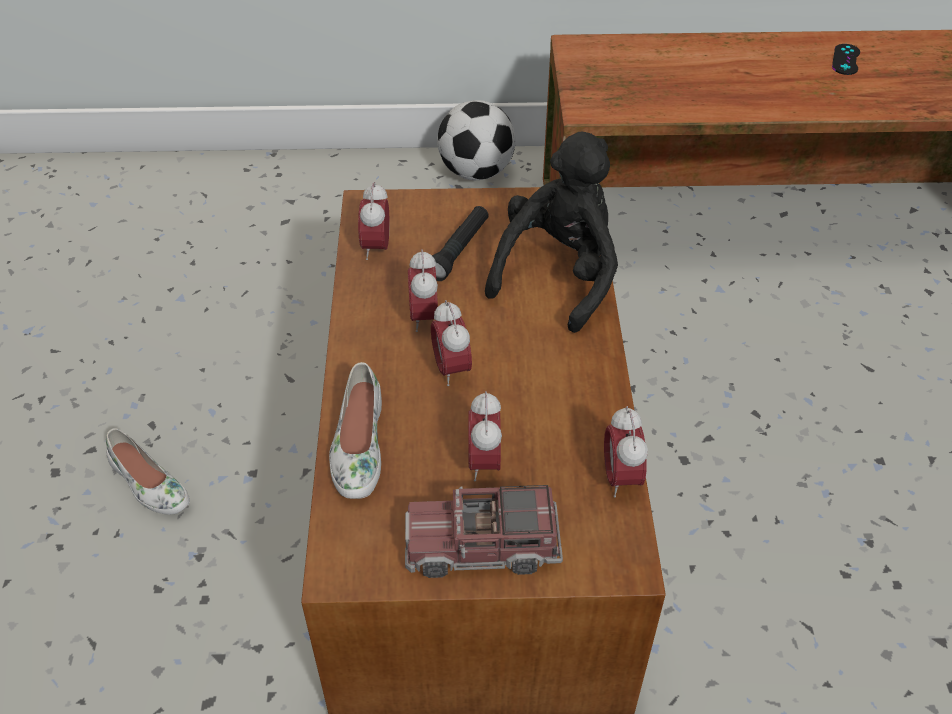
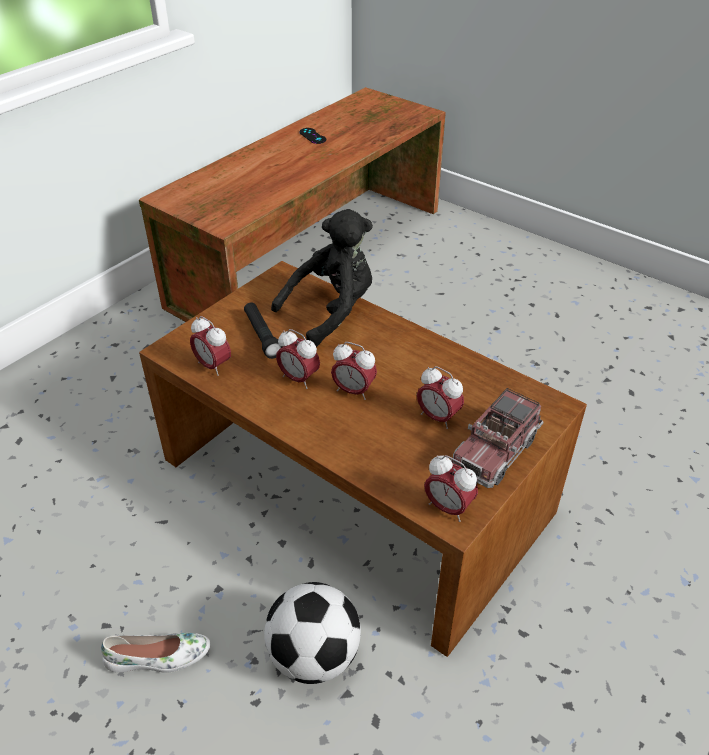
camera: 50 degrees left, 5 degrees down
(357, 446) = (369, 462): white shoe -> none
(476, 172) = (115, 329): football -> football (314, 655)
(558, 274) = (331, 312): black plush toy -> black plush toy turned 75 degrees clockwise
(621, 478) = (500, 374): alarm clock -> alarm clock (448, 508)

